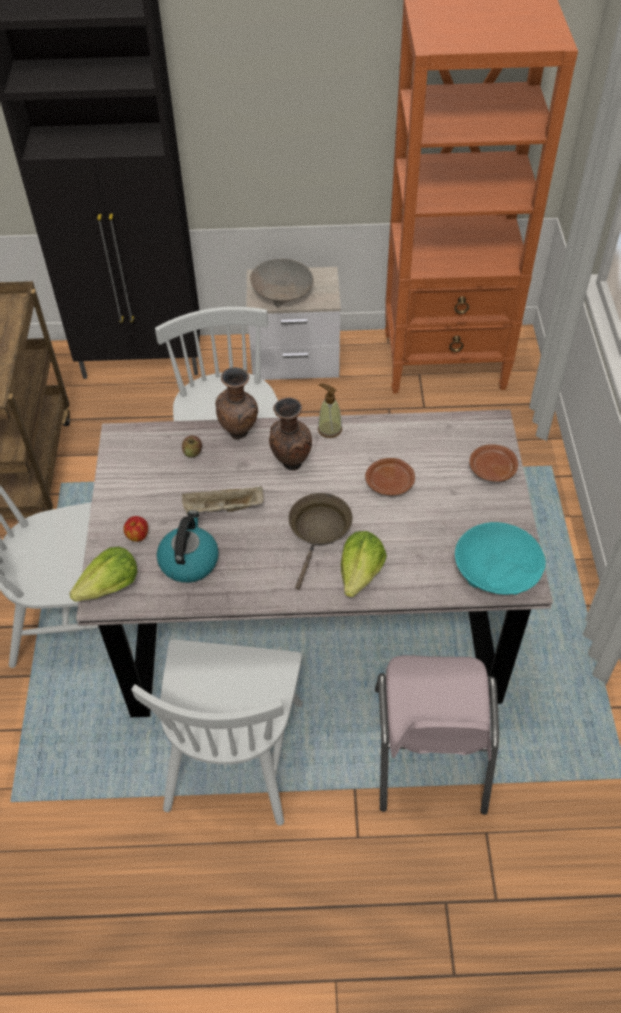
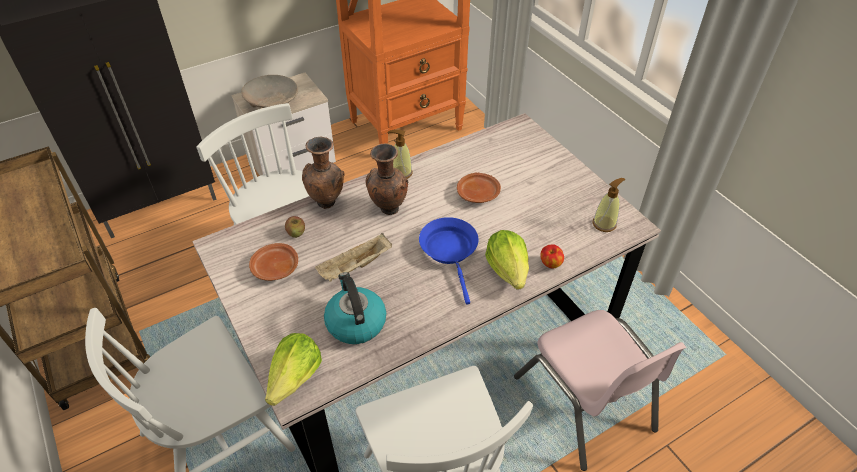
camera: 30 degrees left, 5 degrees down
(137, 536) = (292, 321): apple -> apple (550, 264)
(319, 531) = (450, 251): brown frying pan -> blue frying pan
(492, 469) = (545, 156): brown plate -> brown plate (275, 268)
(496, 569) = (604, 224): turquoise bowl -> soap dispenser

